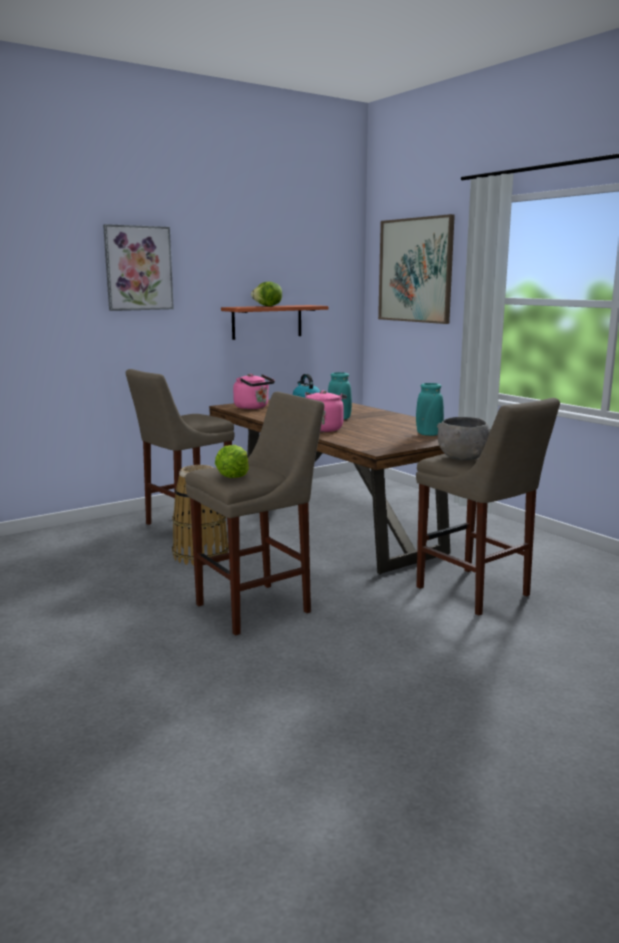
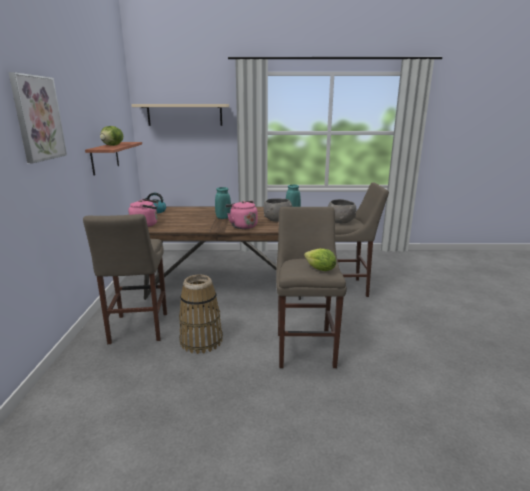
camera: 55 degrees left, 5 degrees up
(383, 434) = (277, 220): none -> grey bowl
(415, 270) = (184, 115): picture -> beige shelf

